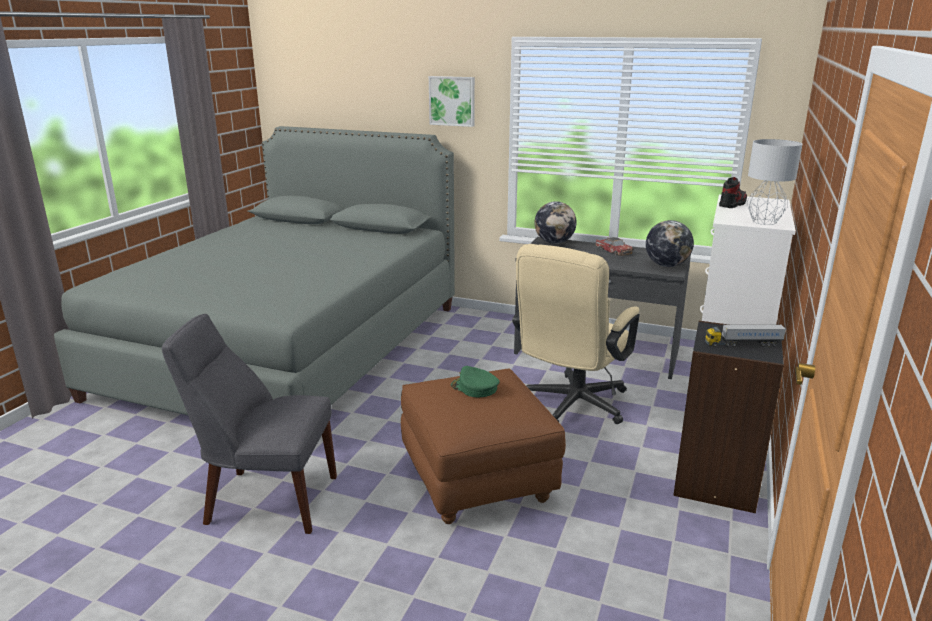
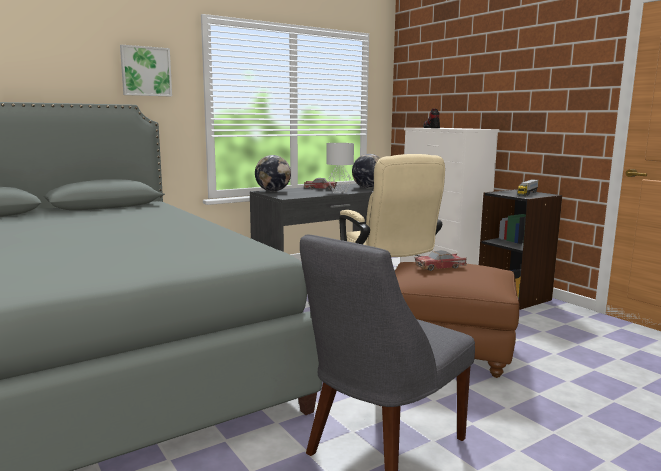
camera: 55 degrees left, 10 degrees down
(474, 388) = (440, 267): green cap -> toy car
(763, 221) = (476, 128): grey table lamp -> grey table lamp (339, 192)

